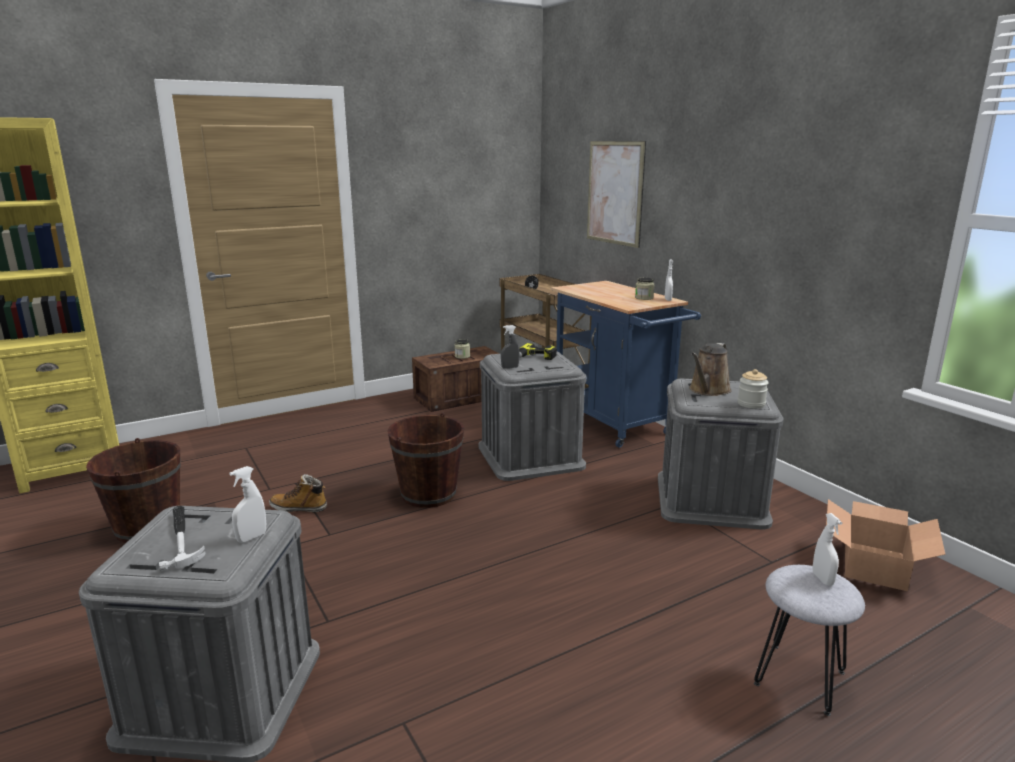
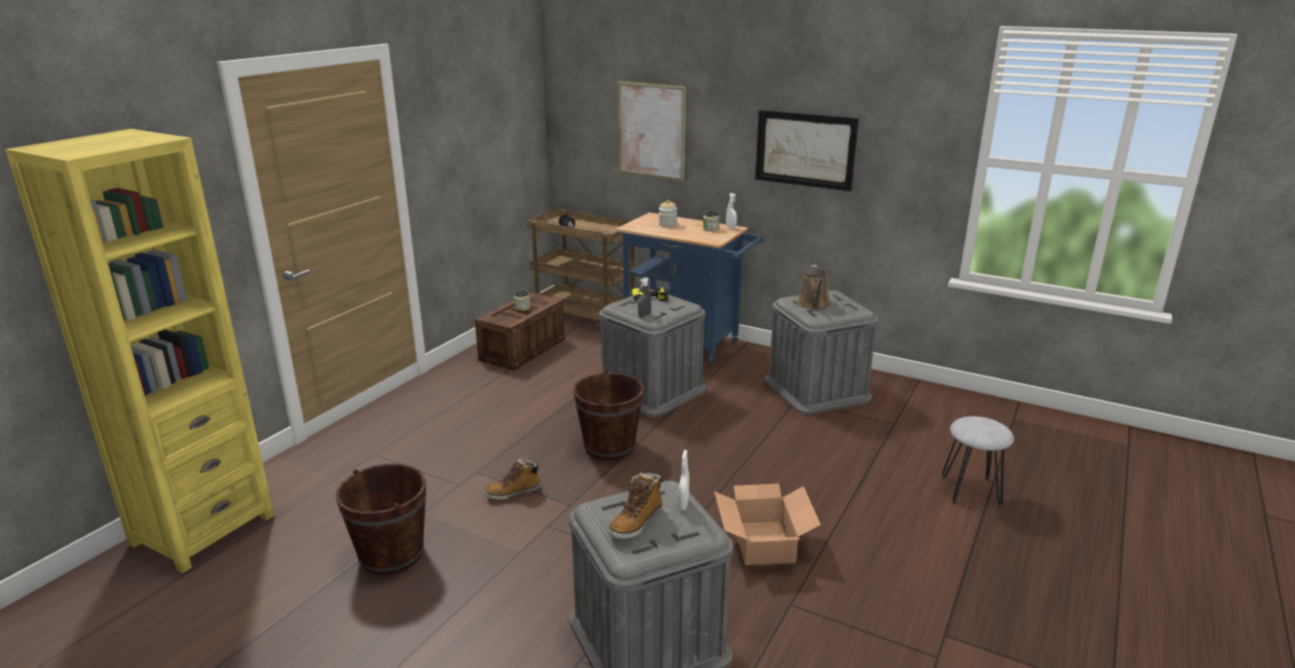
camera: 30 degrees left, 5 degrees up
(181, 538) = (636, 522): hammer -> boot
(750, 209) = (805, 149): none -> picture
(751, 404) = (853, 310): jar -> jar (667, 224)
(822, 579) = (982, 422): white spray bottle -> none
(875, 565) = (949, 407): cardboard box -> cardboard box (764, 542)

